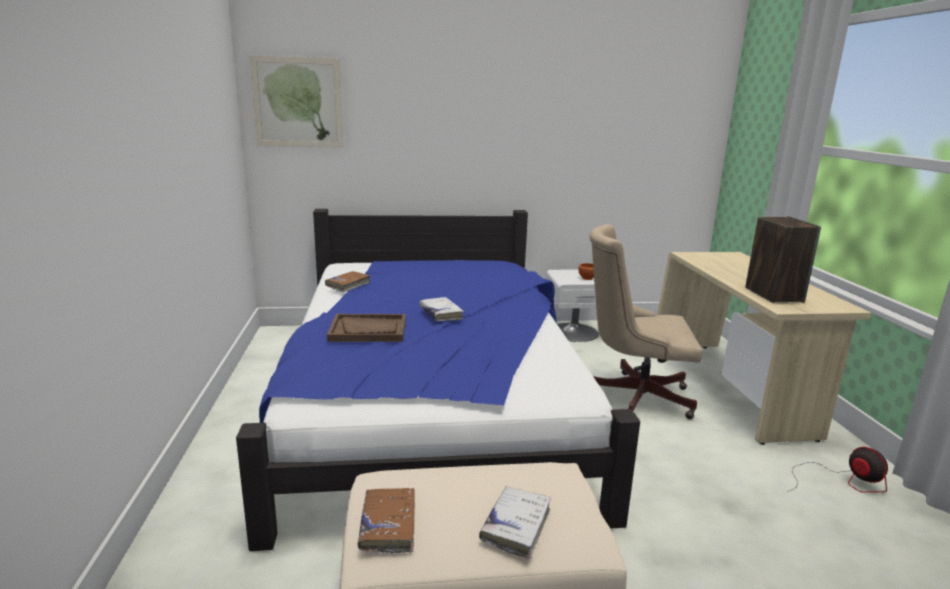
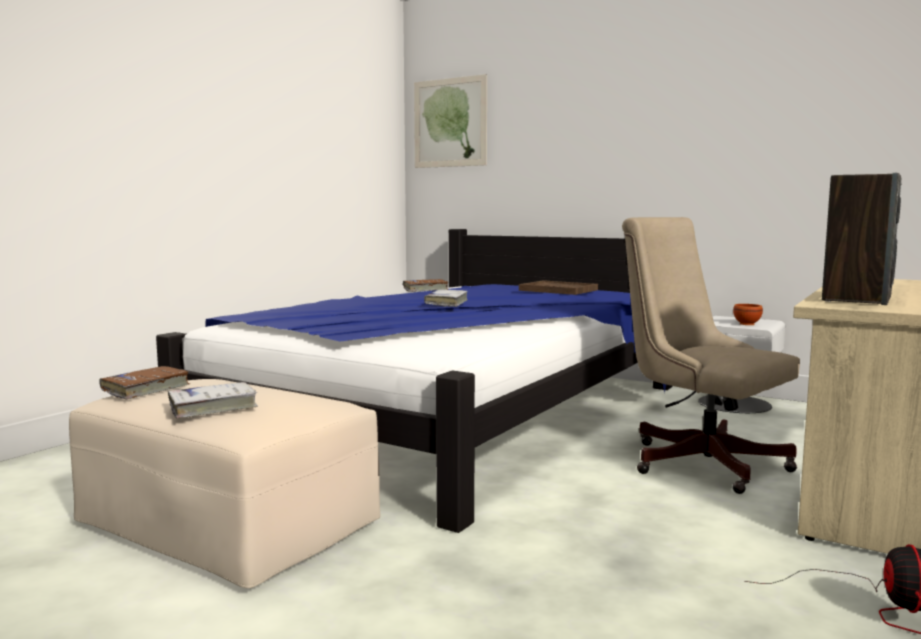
camera: 40 degrees right, 10 degrees down
(368, 330) = (358, 303): brown tray -> brown tray (558, 290)

